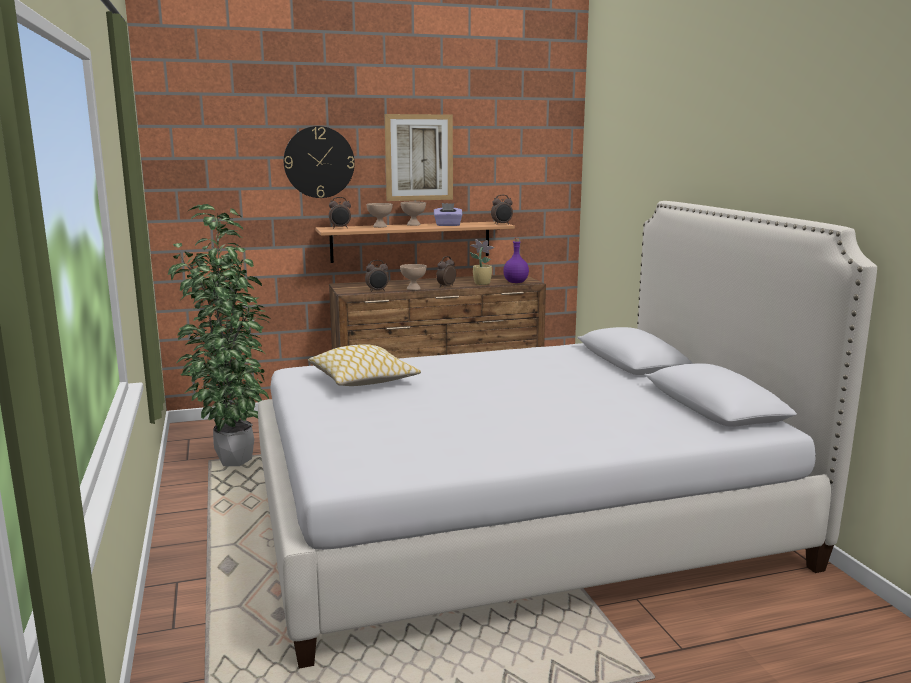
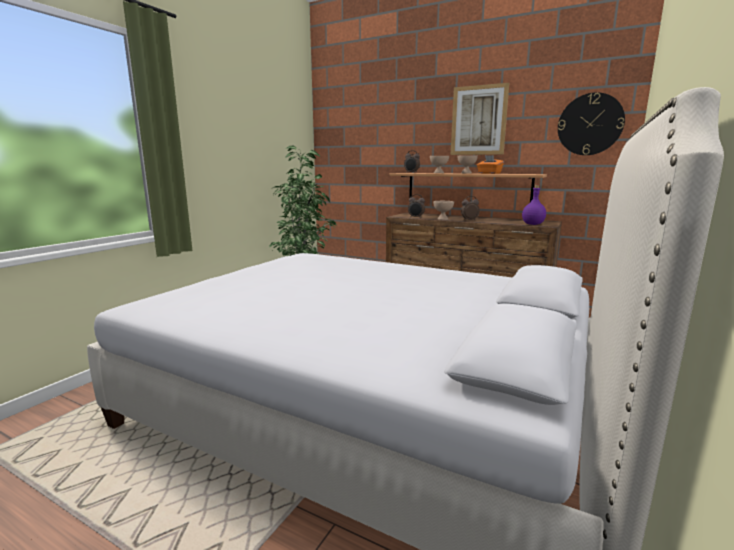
camera: 45 degrees right, 0 degrees up
(319, 162) = (407, 126): wall clock -> wall clock (590, 124)
(363, 380) = (310, 265): pillow -> none
(448, 225) = (489, 173): purple tissue box -> orange tissue box
(481, 283) = (502, 222): potted plant -> none
(502, 224) = (534, 174): alarm clock -> none

